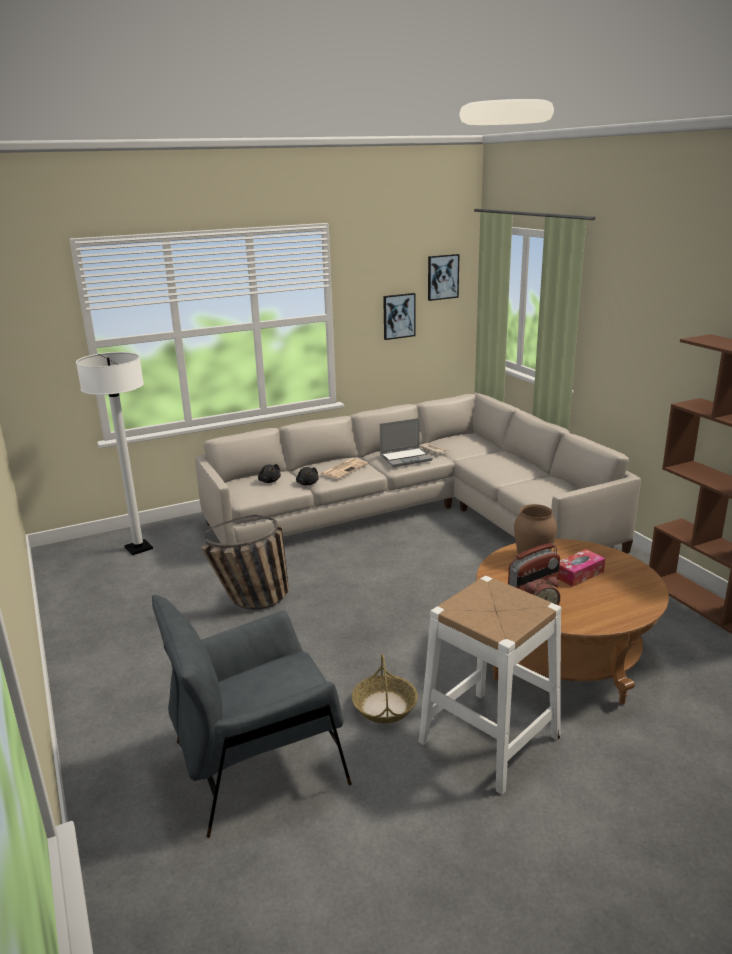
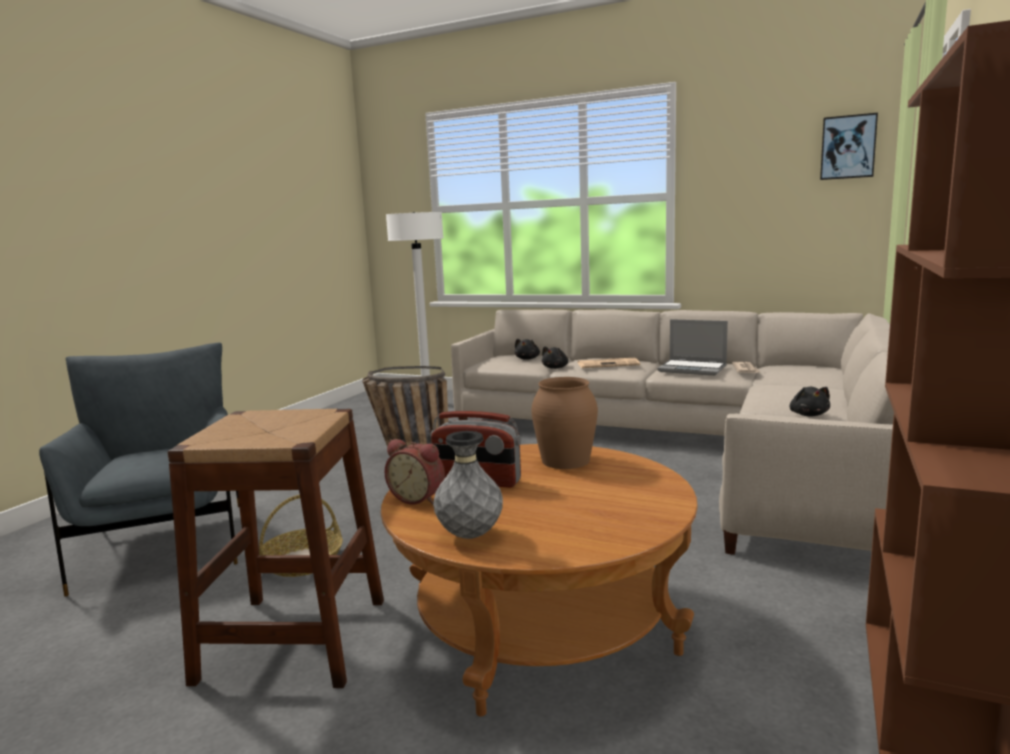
camera: 50 degrees right, 10 degrees down
(258, 764) = (165, 544): grey armchair -> grey armchair turned 45 degrees clockwise
(398, 316) = (771, 200): picture -> none
(489, 739) = (294, 638): white stool -> brown stool
(531, 478) = (808, 415): none -> black plush toy
(578, 574) = (565, 491): tissue box -> none
(607, 616) = (470, 535): none -> grey vase

